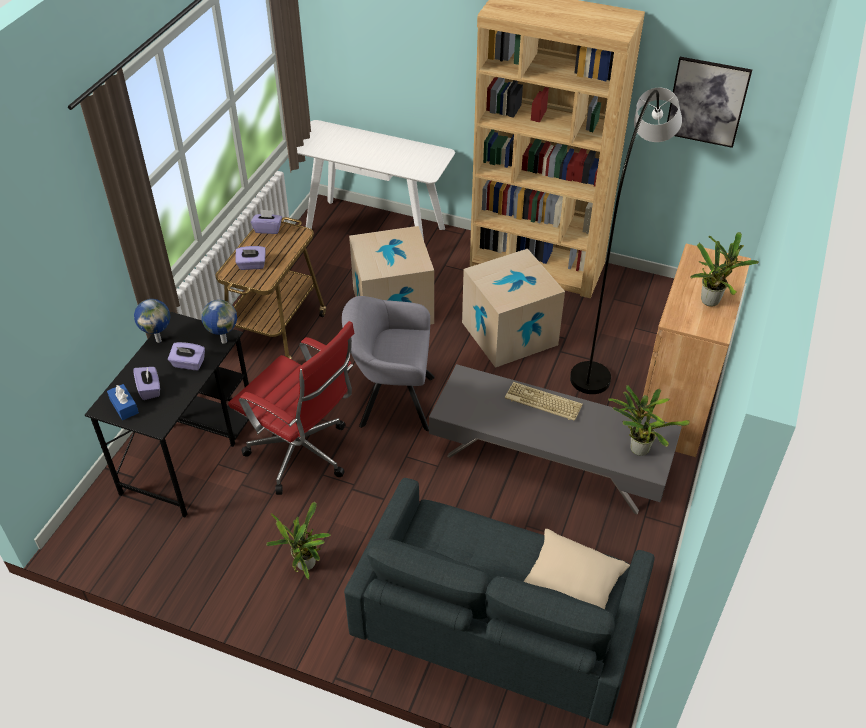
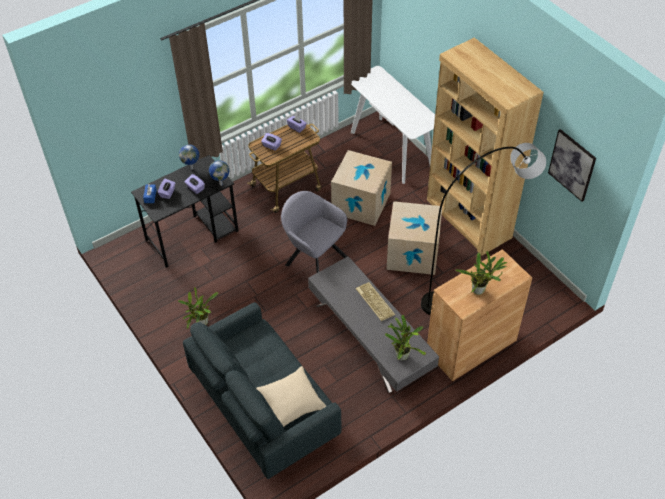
camera: 35 degrees right, 5 degrees up
(303, 455) = (245, 266): red office chair -> none

